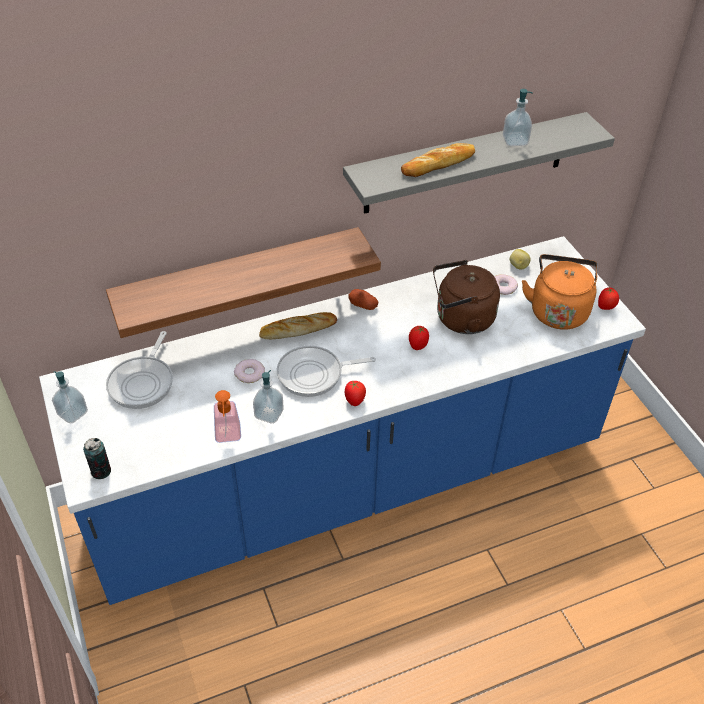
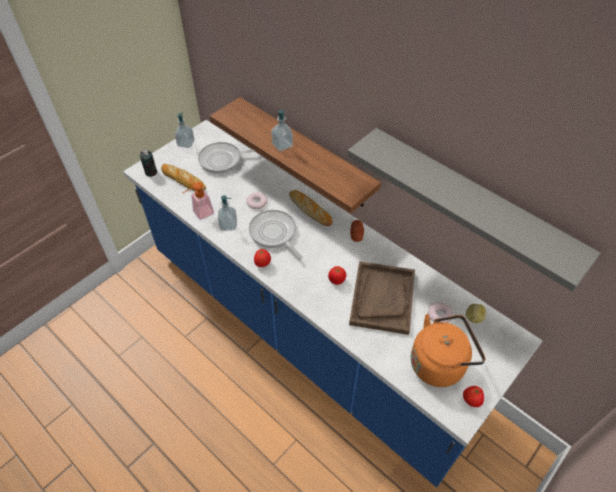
camera: 65 degrees right, 5 degrees up
(438, 164) = (423, 176): bread -> bread (183, 180)
(461, 319) = (382, 298): brown kettle -> brown tray
(515, 141) = (500, 213): soap dispenser -> soap dispenser (282, 145)

